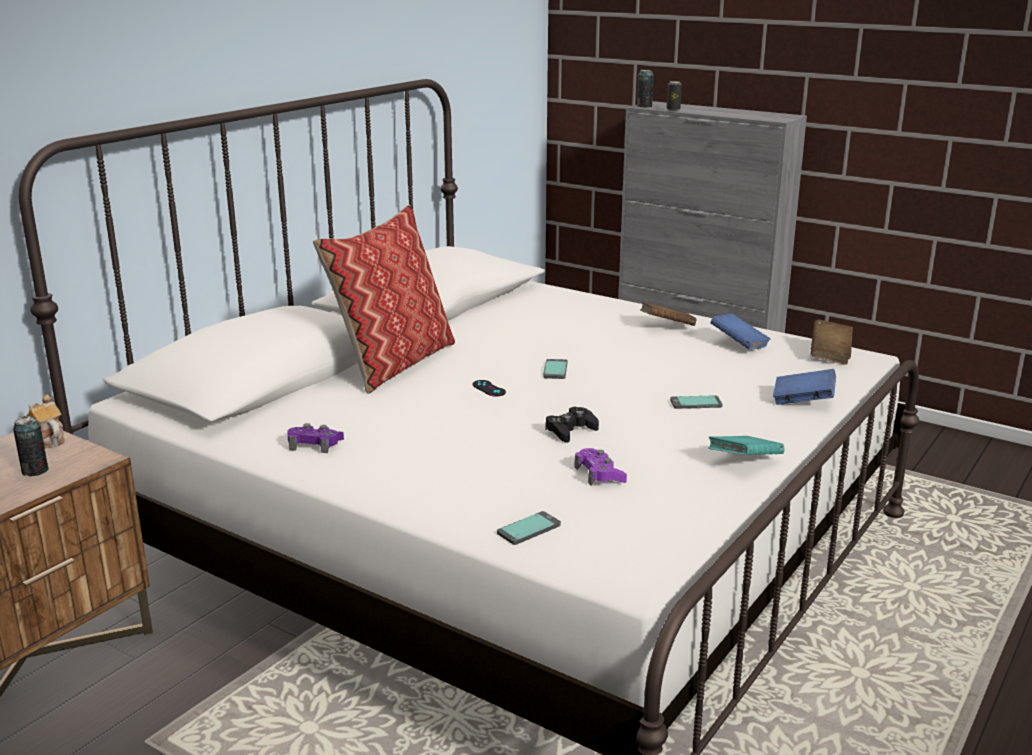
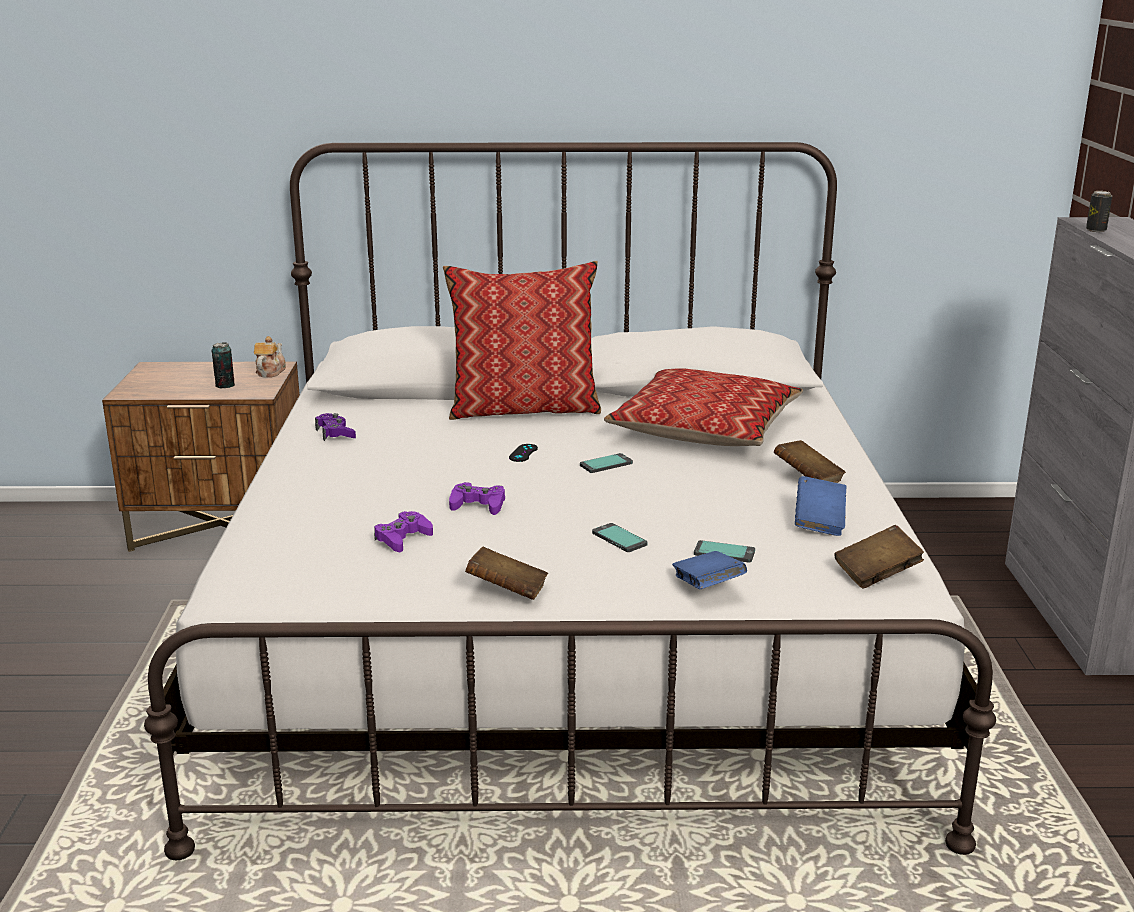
camera: 55 degrees right, 0 degrees up
(528, 529) = (271, 539): phone -> phone (724, 553)
(534, 324) = (705, 427): none -> pillow
(570, 430) = (478, 505): black game controller -> purple game controller
(644, 107) = (1079, 220): can -> none
(744, 462) = (507, 591): turquoise book -> brown book

